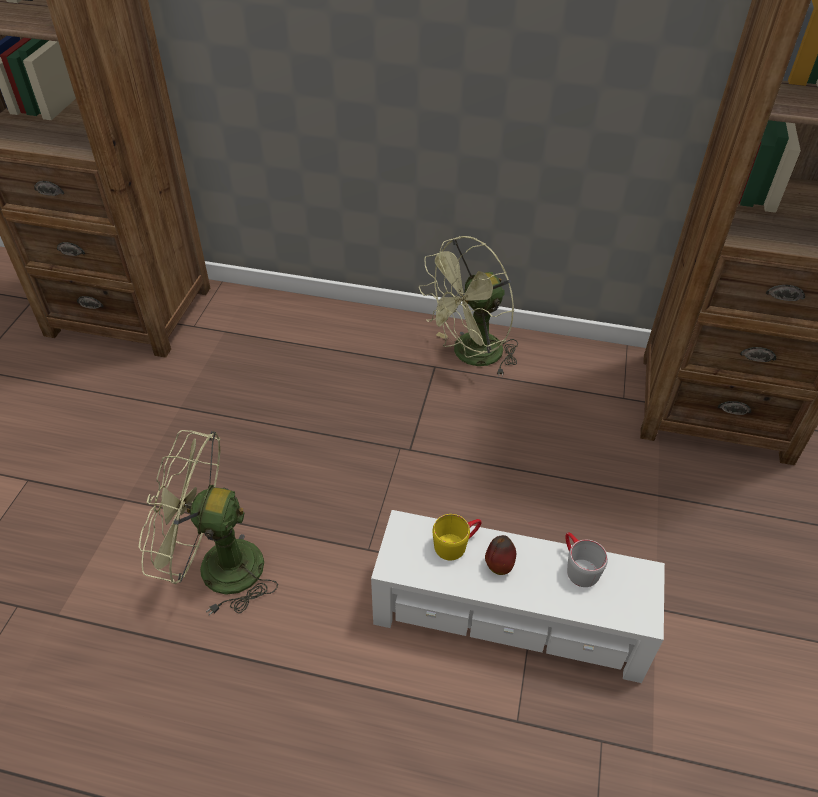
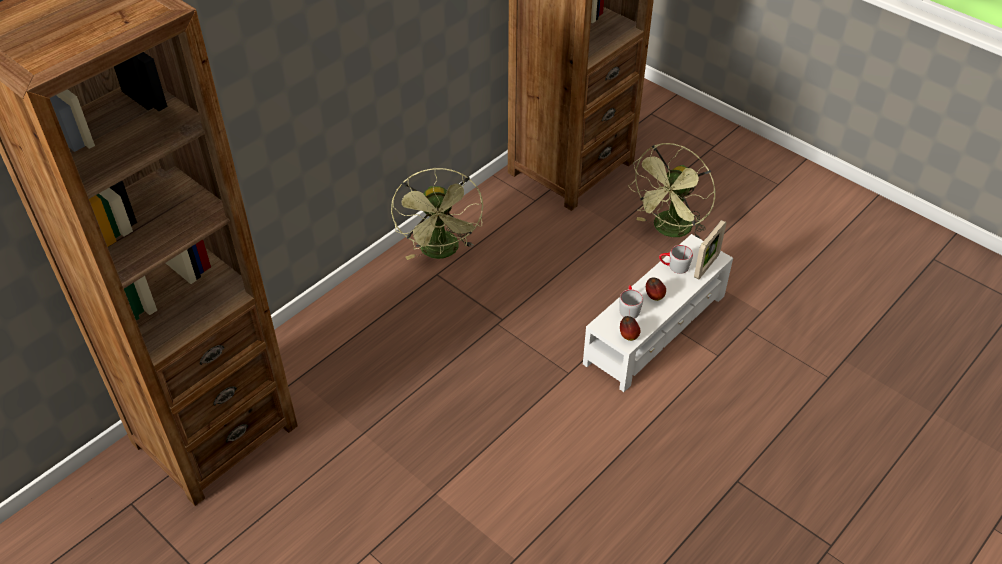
camera: 60 degrees left, 0 degrees up
(216, 568) = (532, 457): green fan -> green fan (669, 231)
(403, 564) = (628, 336): none -> apple
(456, 543) = (629, 308): yellow mug -> grey mug
(613, 609) = (706, 266): none -> picture frame

